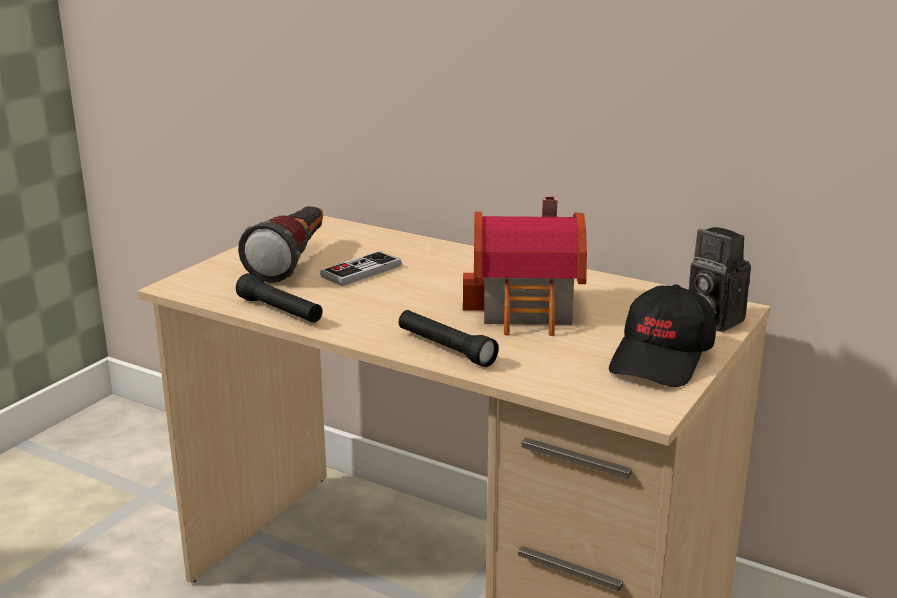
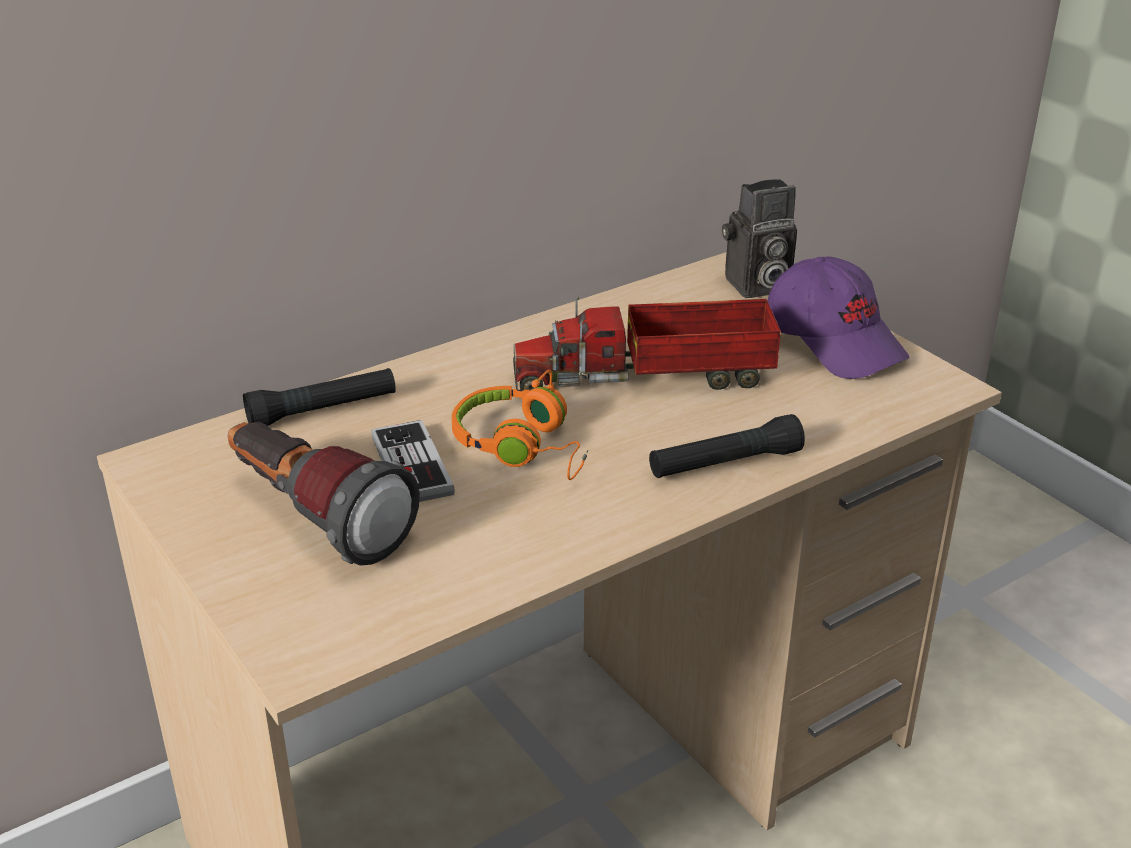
camera: 65 degrees left, 10 degrees up
(280, 311) = (503, 570): black flashlight -> black flashlight (322, 411)
(407, 292) = (524, 447): none -> orange headphones
(529, 310) = (651, 378): toy house -> toy truck
(662, 359) = (834, 341): black cap -> purple cap

